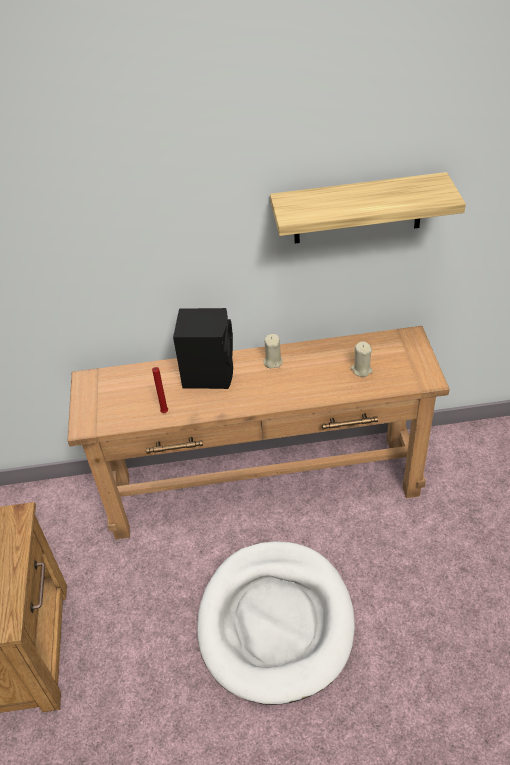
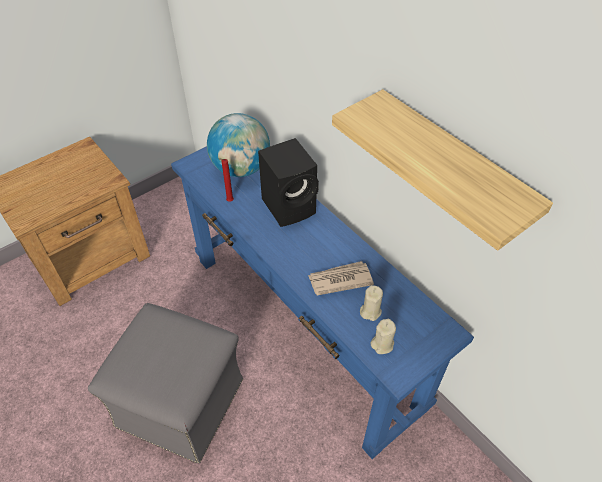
camera: 55 degrees right, 5 degrees up
(128, 389) = (241, 168): none -> globe
(264, 486) = (303, 329): brown console table -> blue console table
(273, 361) = (333, 241): beige candle -> beige candle (382, 344)
(276, 622) = (181, 403): white dog bed -> grey ottoman
(317, 374) = (339, 279): none -> newspaper

